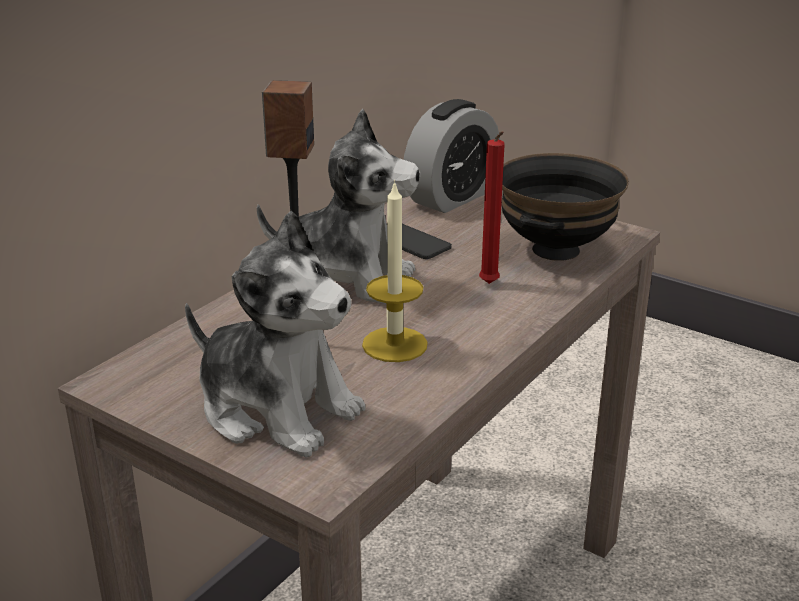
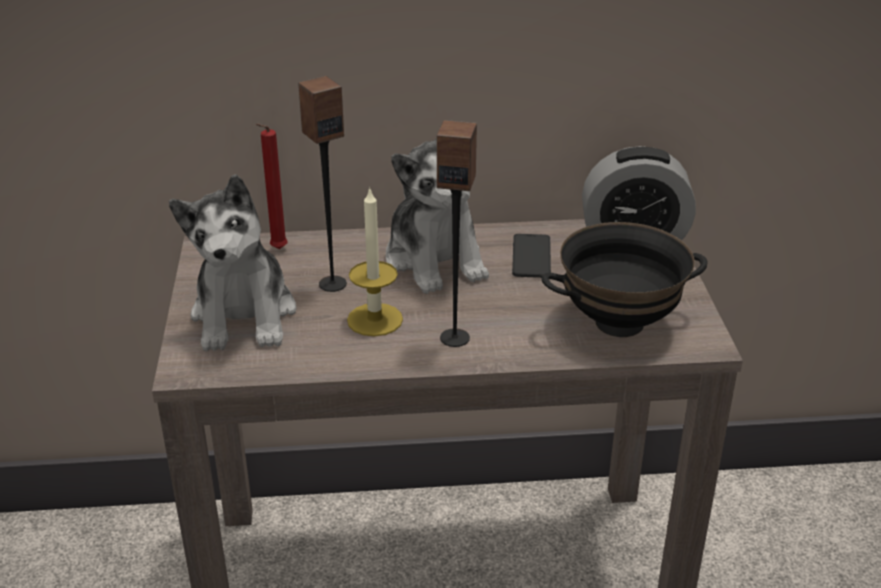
camera: 50 degrees right, 5 degrees up
(479, 320) = (455, 337): none -> speaker
(489, 285) = (514, 319): red candle -> red candle (277, 250)

